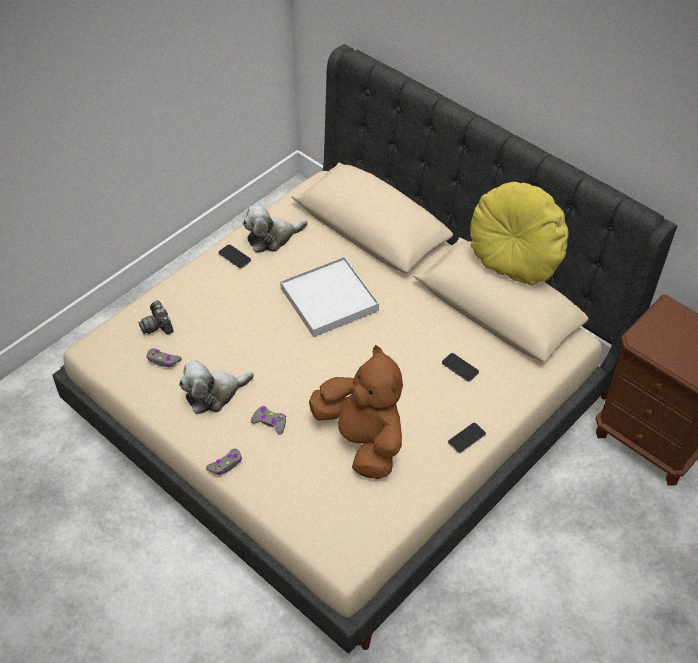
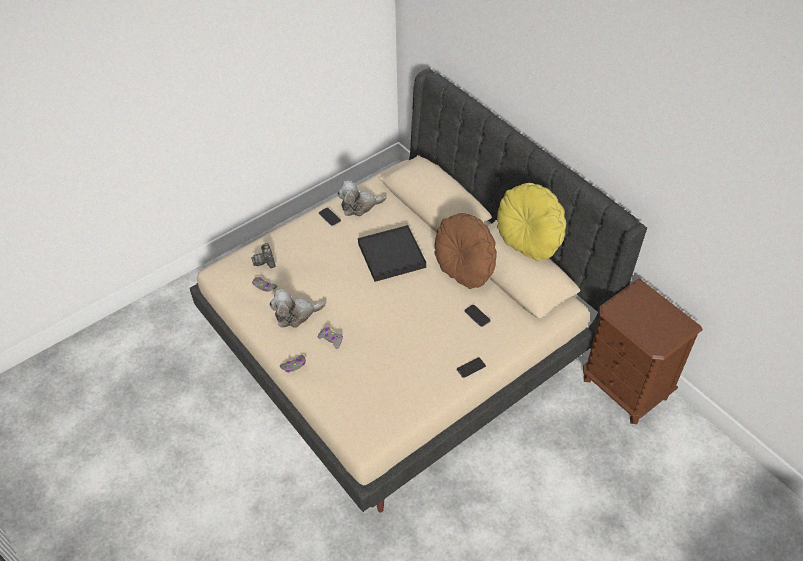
camera: 10 degrees right, 0 degrees up
(329, 299) = (391, 255): white tray -> black tray
(362, 440) = (394, 360): brown plush toy -> none
(429, 311) = (463, 272): none -> brown pillow

